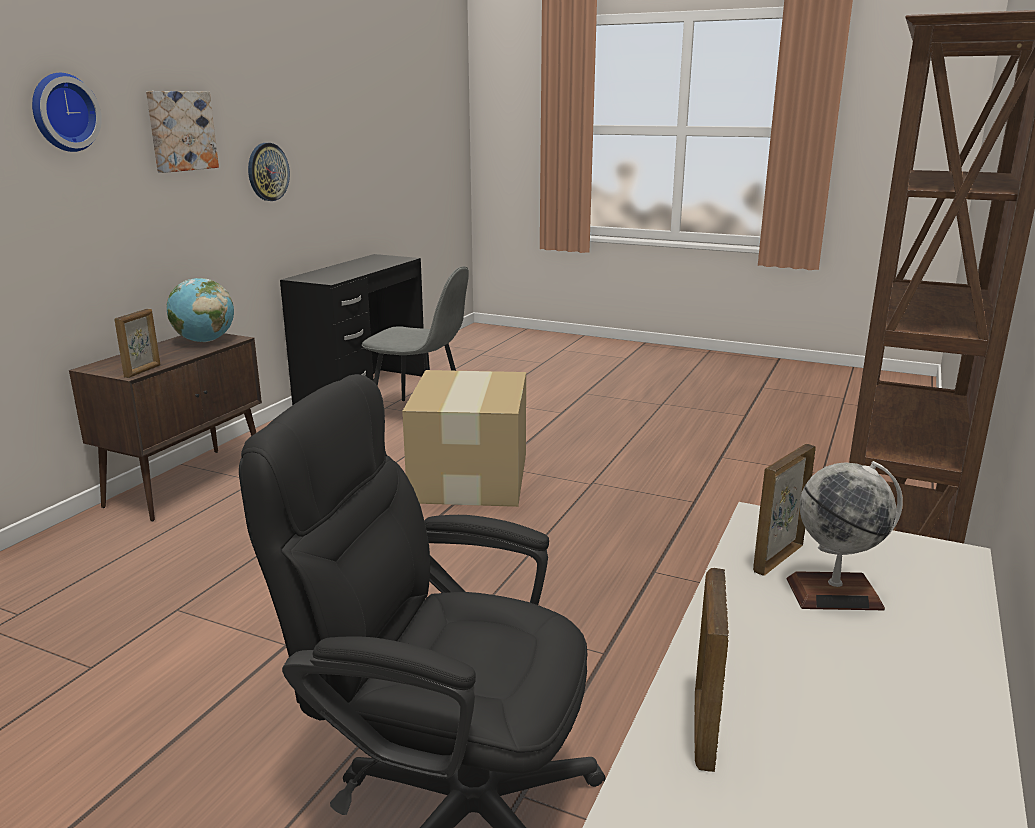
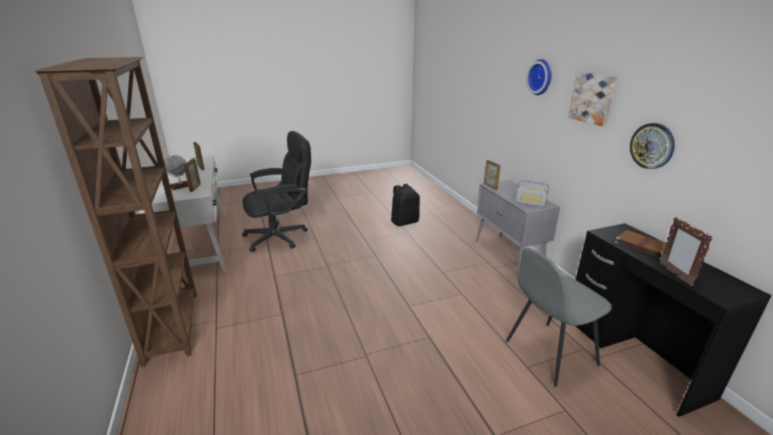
camera: 135 degrees right, 5 degrees up
(109, 639) = (404, 222): none -> black backpack
(188, 482) = (508, 255): brown cabinet -> grey cabinet
(204, 341) = (530, 203): globe -> radio
(337, 272) = (642, 245): none -> brown book
(386, 265) = (675, 274): none -> picture frame
(471, 476) = (428, 321): cardboard box -> none

